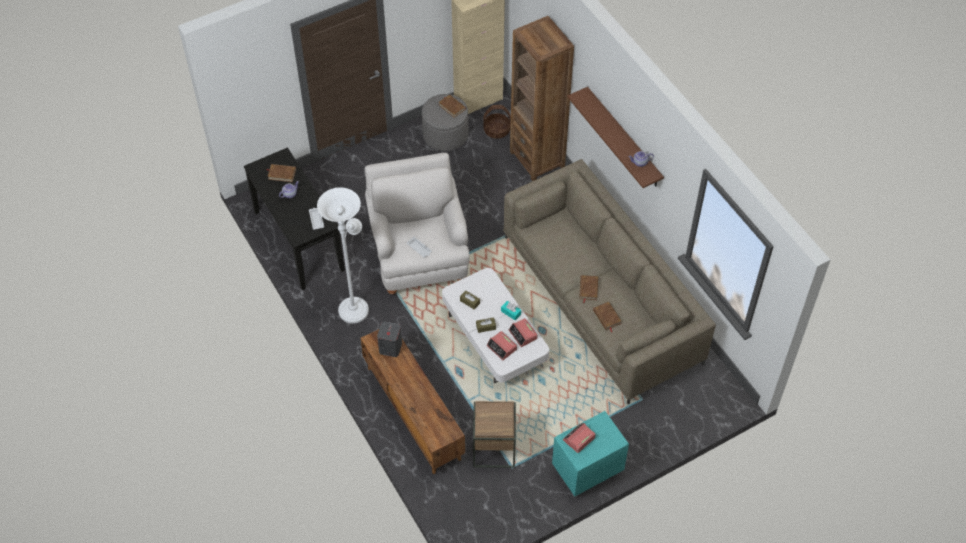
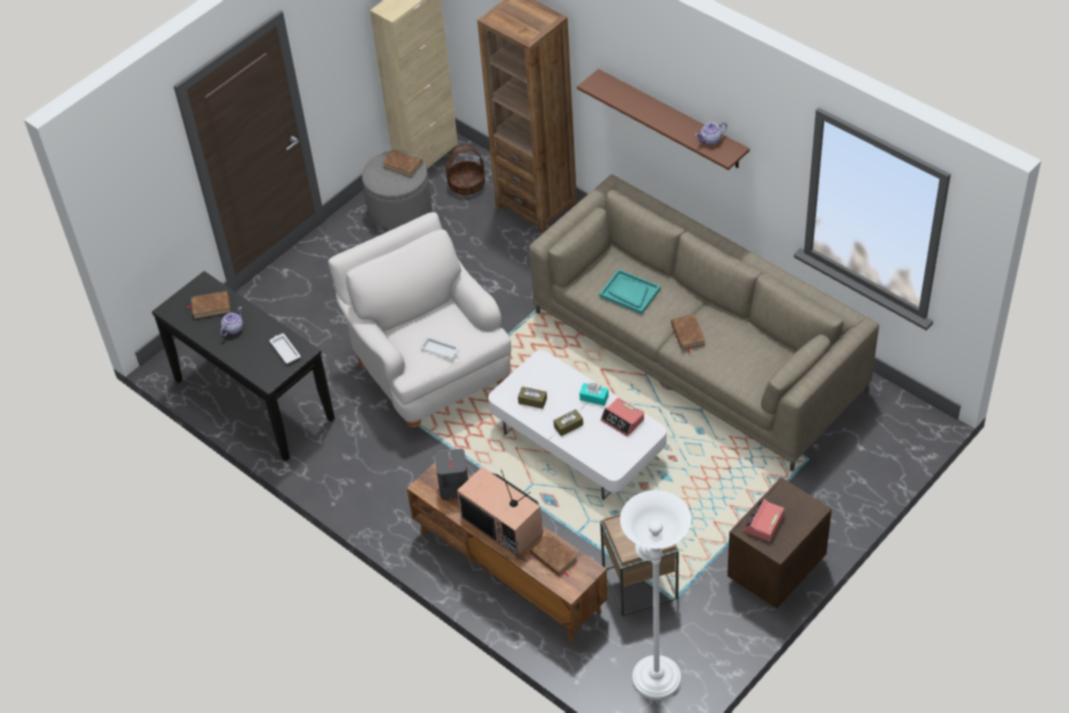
camera: 15 degrees left, 5 degrees down
(354, 307) = (368, 461): white floor lamp -> white floor lamp (655, 672)
(411, 383) = (503, 524): none -> television
(502, 347) = (601, 445): alarm clock -> none
(562, 247) = (629, 293): none -> turquoise tray
(586, 469) = (774, 570): turquoise nightstand -> brown nightstand
(606, 317) = (728, 362): brown book -> brown book (553, 557)

